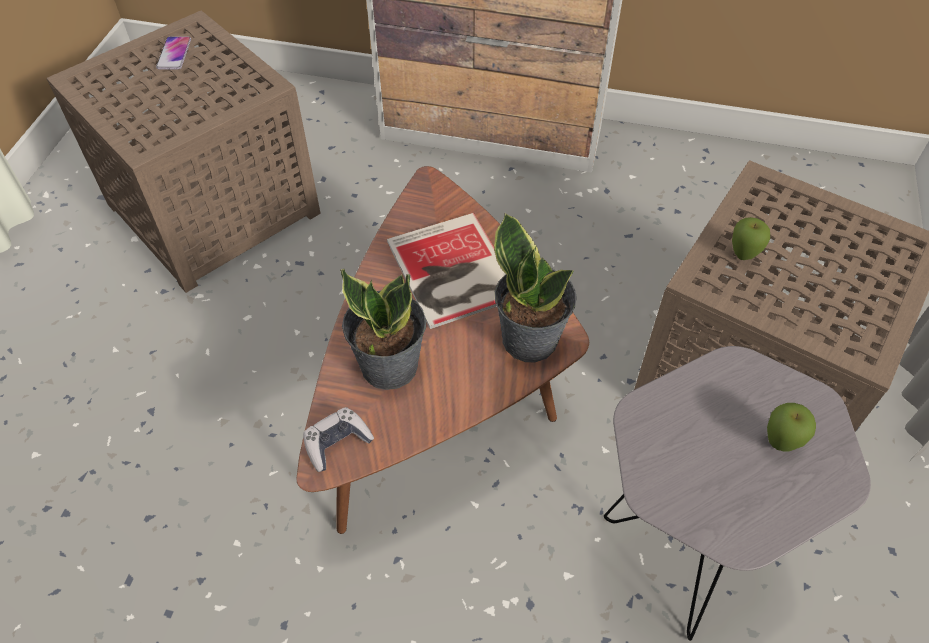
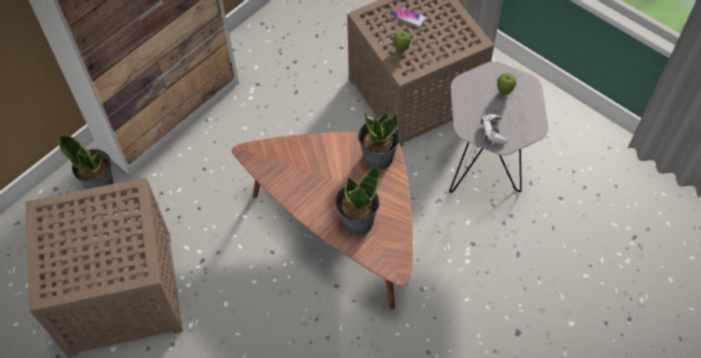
camera: 60 degrees left, 5 degrees up
(174, 54) = (63, 230): phone -> phone (409, 17)
(337, 443) = (389, 260): game controller -> game controller (493, 132)
(353, 121) = (100, 183): none -> potted plant
(451, 273) = (317, 170): book -> none

